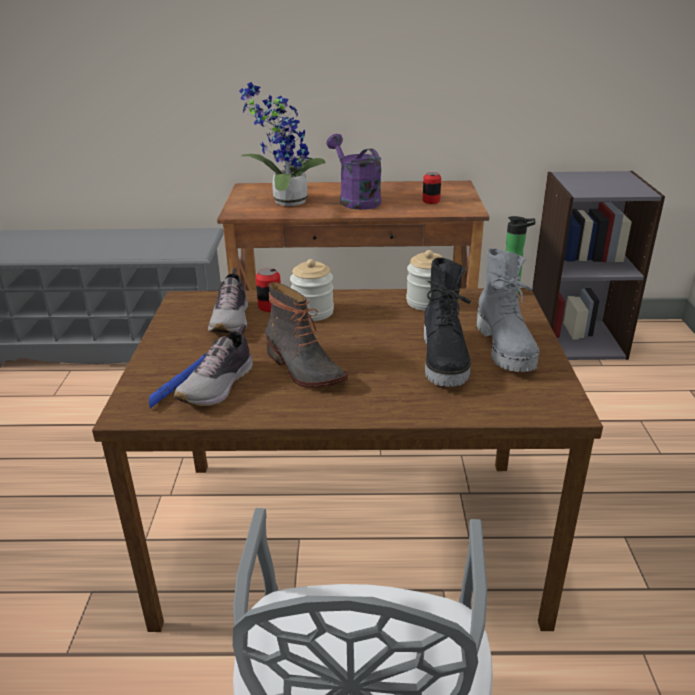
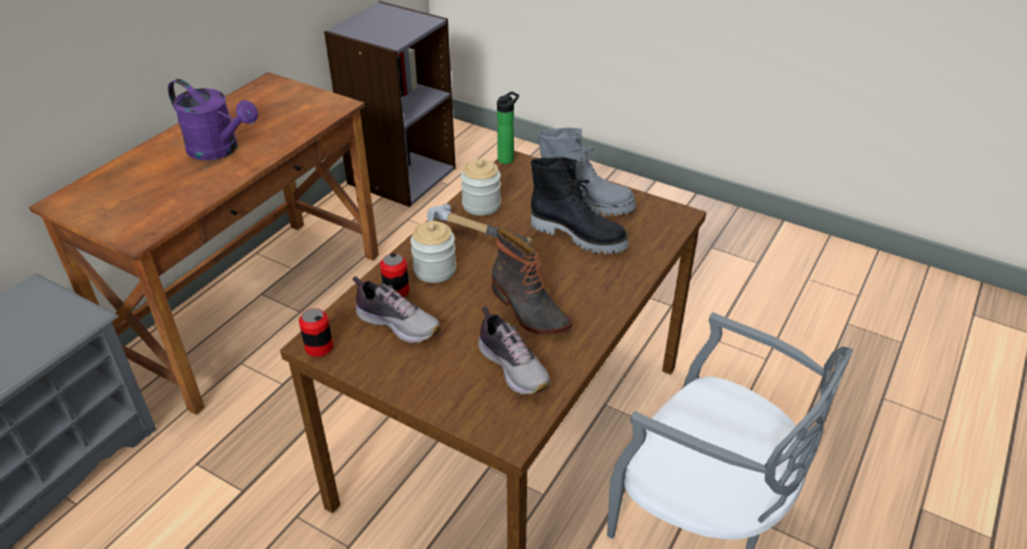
camera: 60 degrees left, 10 degrees up
(182, 382) = (488, 387): blue flashlight -> none
(285, 202) = (156, 193): potted plant -> none
(303, 368) = (528, 310): boot -> boot turned 60 degrees clockwise
(355, 200) = (220, 150): purple watering can -> purple watering can turned 150 degrees counterclockwise
(384, 313) = (477, 233): none -> hammer
(431, 201) = (288, 113): can -> can (319, 347)

